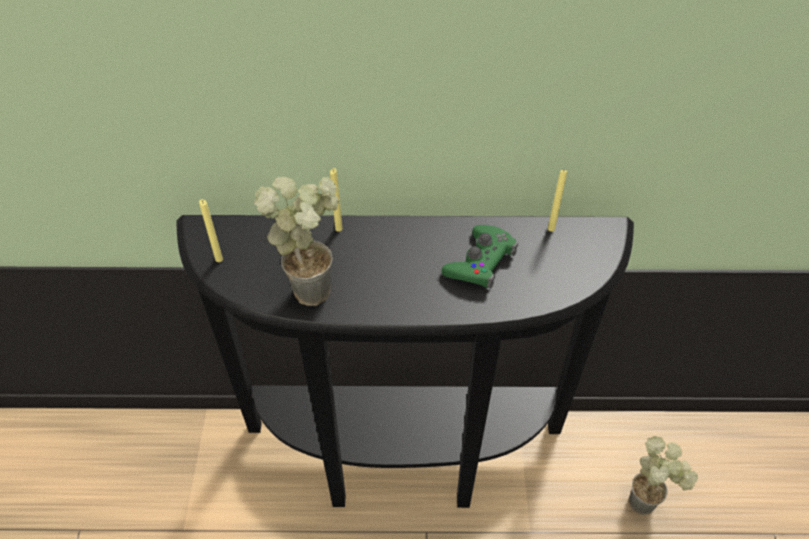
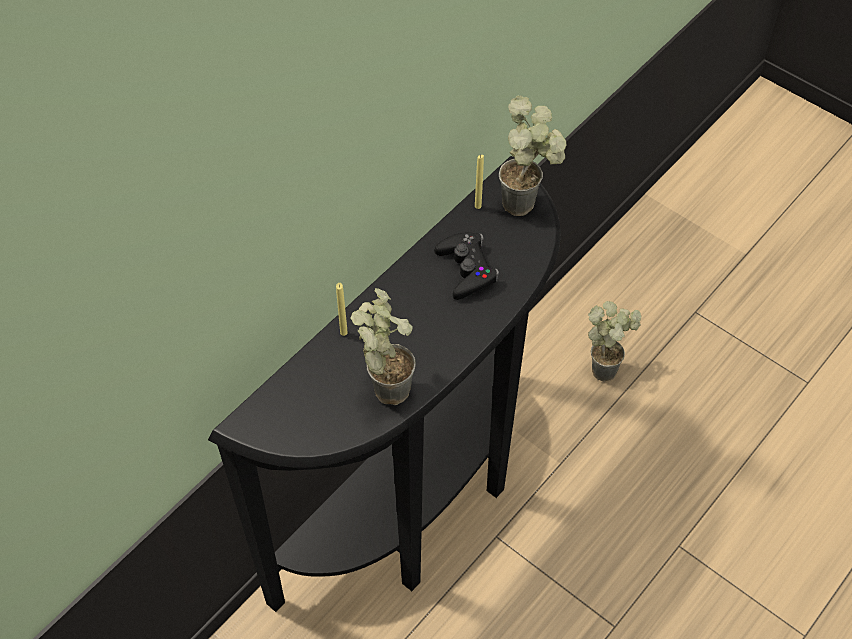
camera: 50 degrees left, 5 degrees up
(219, 259) = (294, 432): yellow candle -> none
(480, 262) = (466, 269): green game controller -> black game controller
(594, 258) = (528, 203): none -> potted plant

